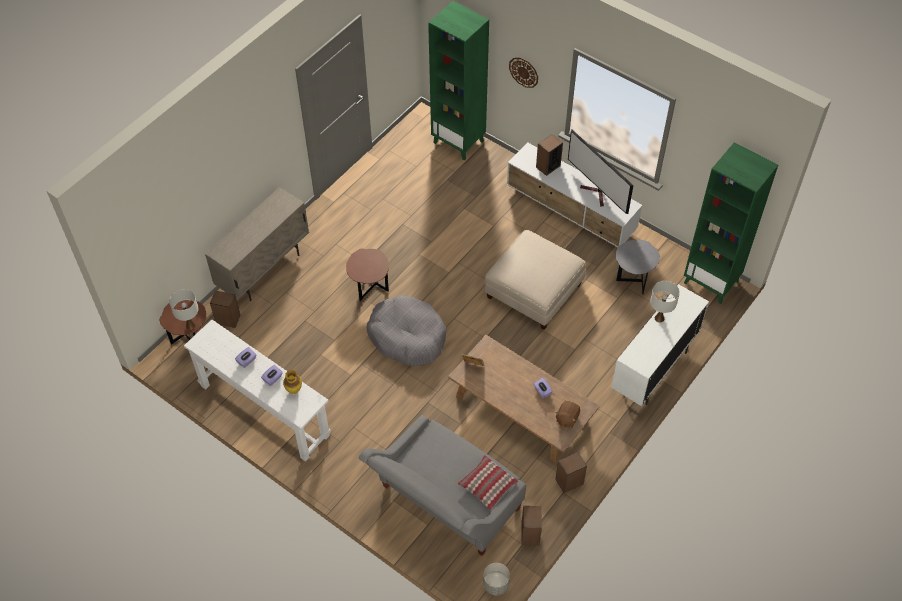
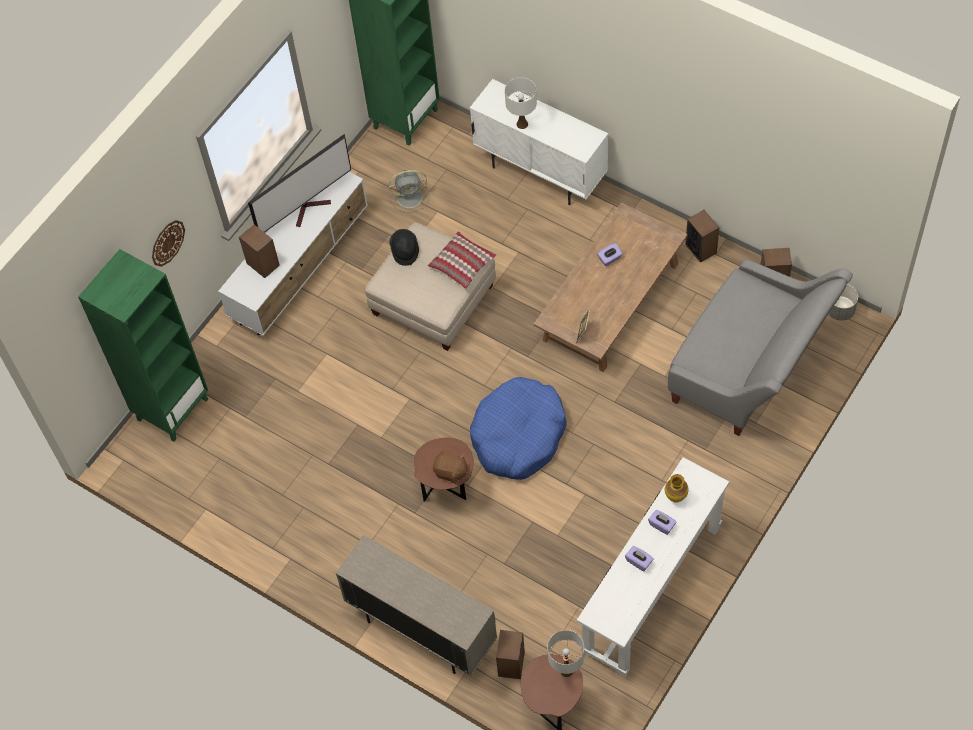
camera: 90 degrees left, 5 degrees up
(407, 336) = (518, 435): grey dog bed -> blue dog bed
(487, 486) = (753, 296): pillow -> pillow (462, 264)
(555, 251) = (405, 251): none -> black hat
(567, 418) = (643, 232): brown plush toy -> brown plush toy (450, 472)
(632, 281) = (411, 197): grey side table -> grey fan

